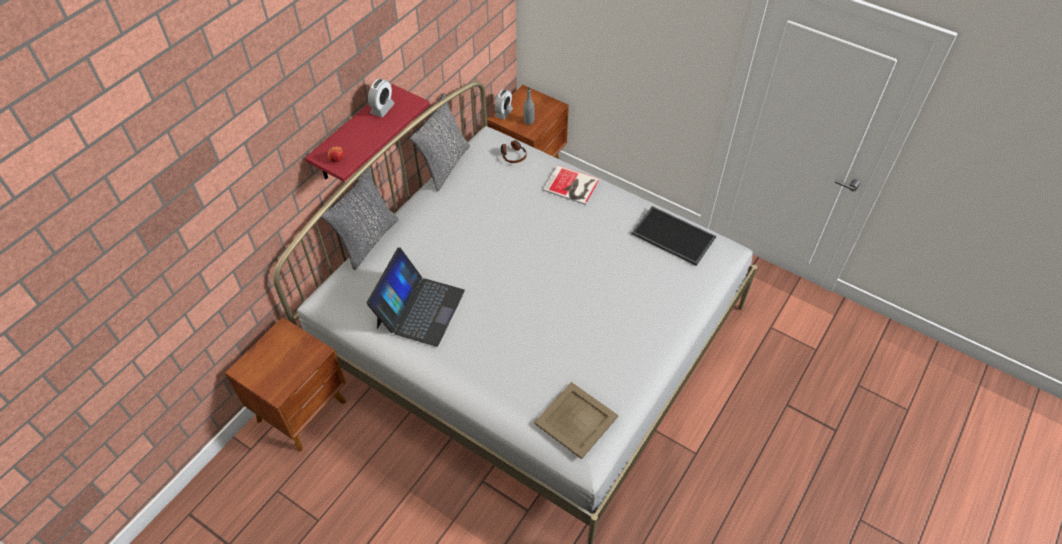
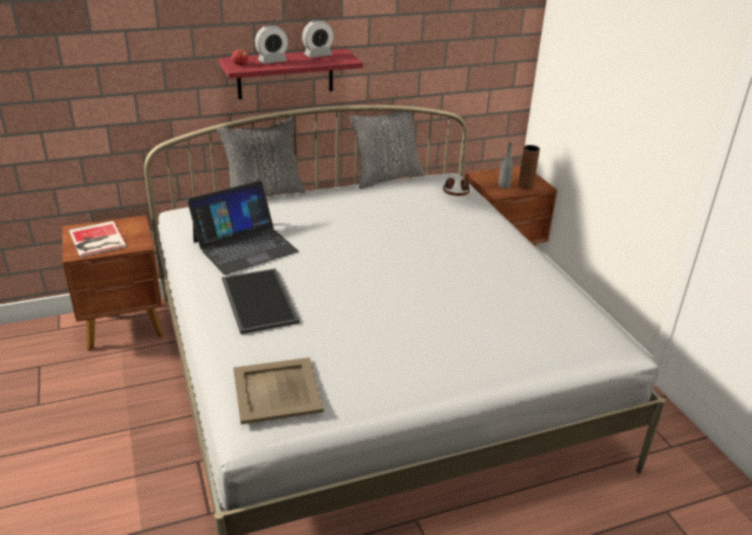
camera: 35 degrees right, 20 degrees down
(503, 112) = (486, 174): alarm clock -> alarm clock (272, 61)
(544, 113) = (525, 186): none -> brown vase
(572, 186) = (490, 230): book -> book (96, 240)
(672, 236) = (559, 304): tray -> tray (257, 300)

